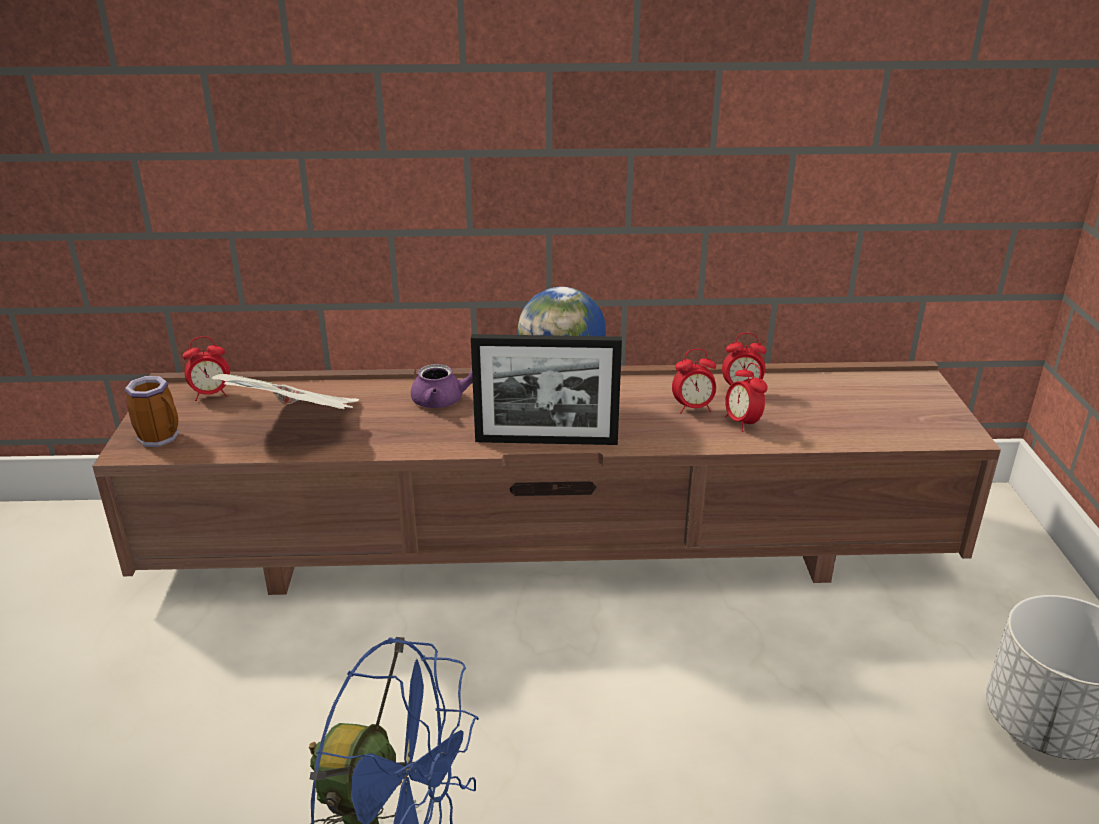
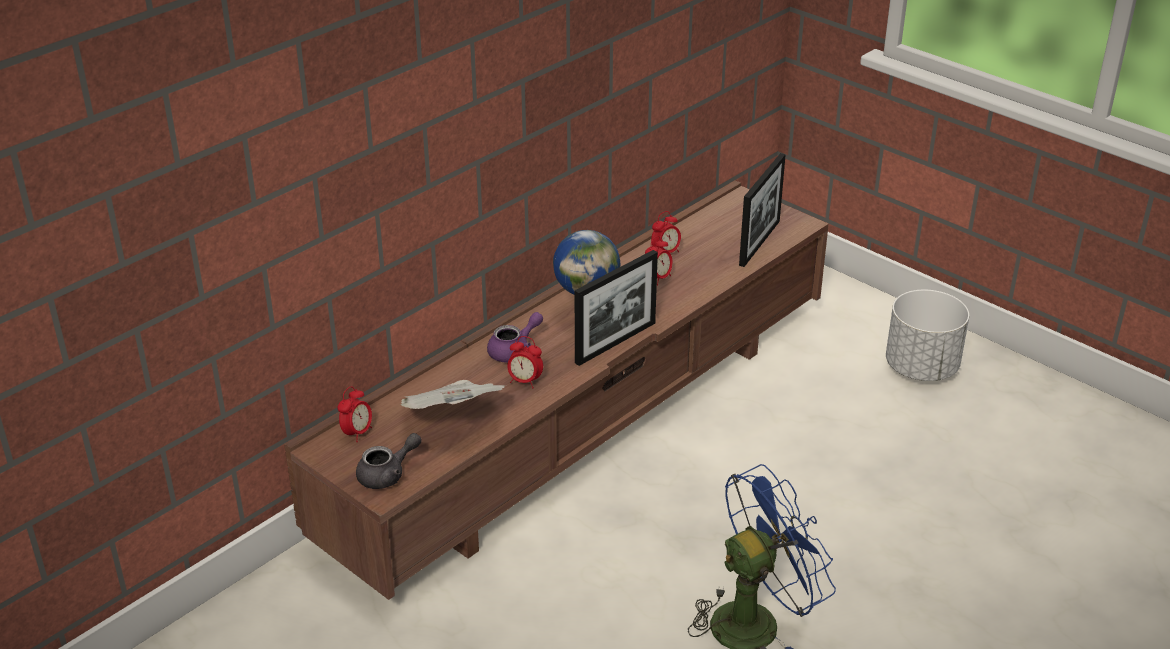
camera: 45 degrees left, 5 degrees up
(163, 438) = (388, 475): mug -> grey teapot
(742, 423) = (695, 274): alarm clock -> alarm clock (525, 381)
(871, 429) = (759, 243): none -> picture frame

